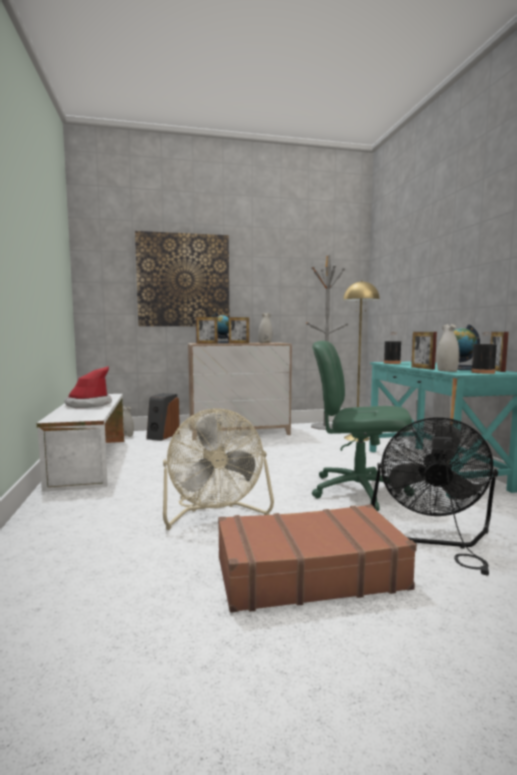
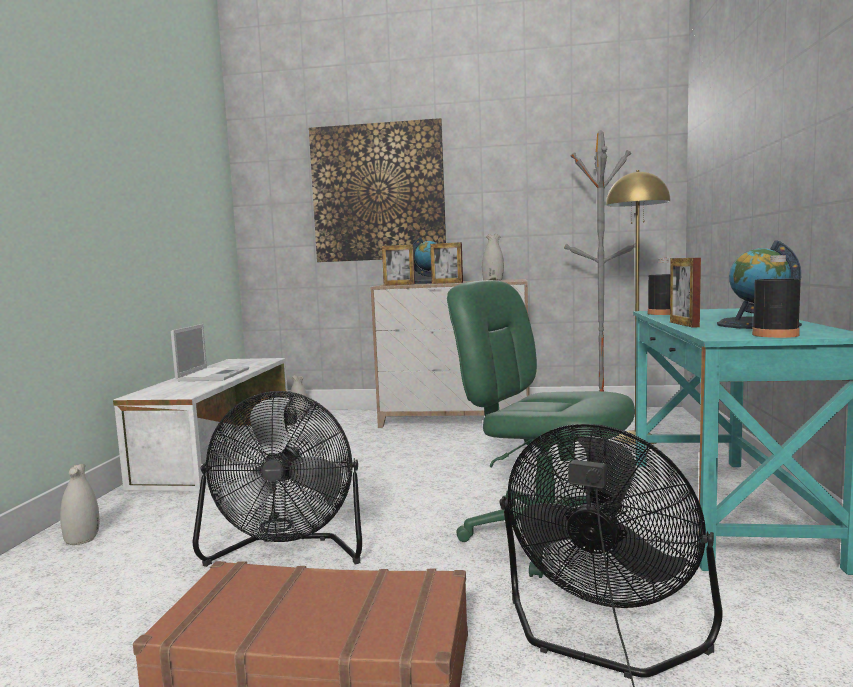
camera: 20 degrees right, 0 degrees up
(88, 405) = (214, 375): hat -> laptop
(163, 436) = (345, 419): speaker -> none
(211, 514) = (284, 549): beige fan -> black fan
(447, 371) = (712, 330): white vase -> white vase (82, 538)
(496, 370) = (824, 329): picture frame -> none

